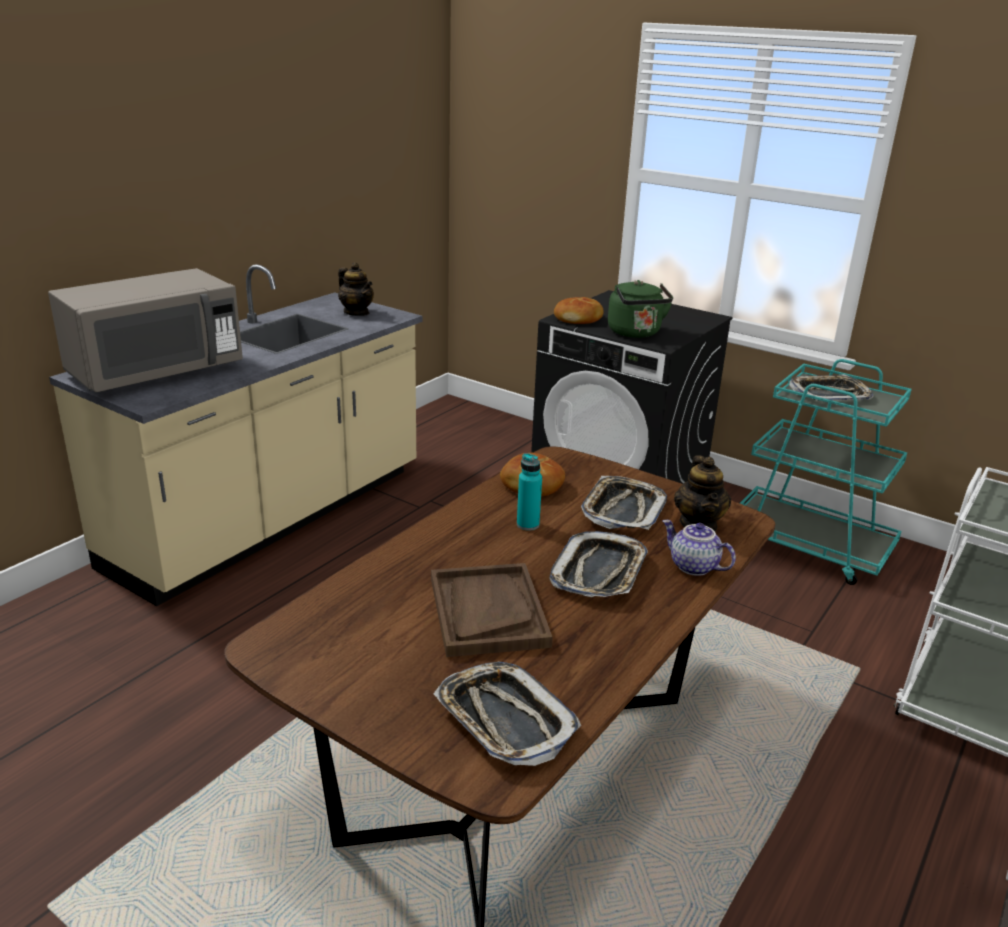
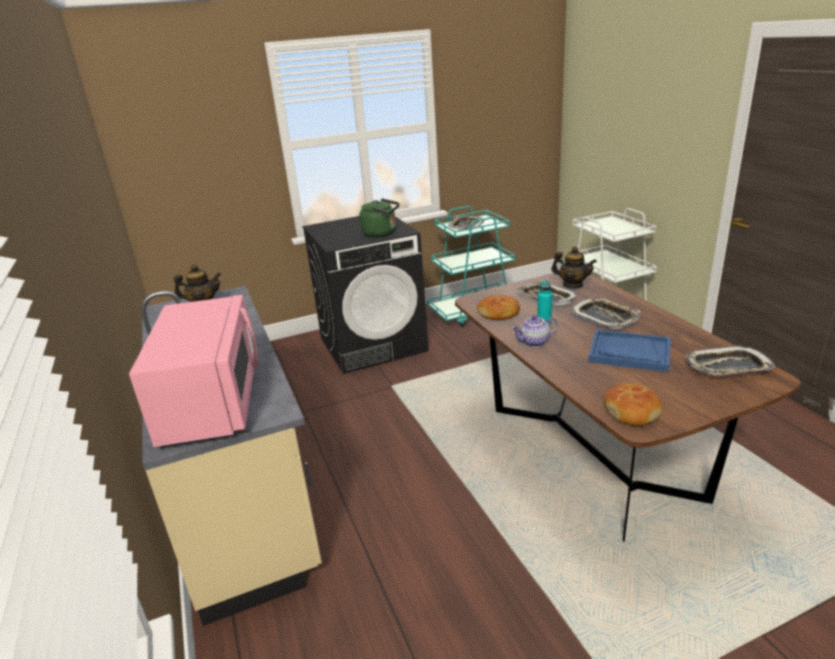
camera: 55 degrees left, 0 degrees up
(156, 372) = (212, 402): grey microwave -> pink microwave
(487, 612) = (629, 352): brown tray -> blue tray
(579, 319) = (339, 241): bread -> bread (632, 411)
(692, 566) = (611, 296): teapot -> teapot (534, 342)

